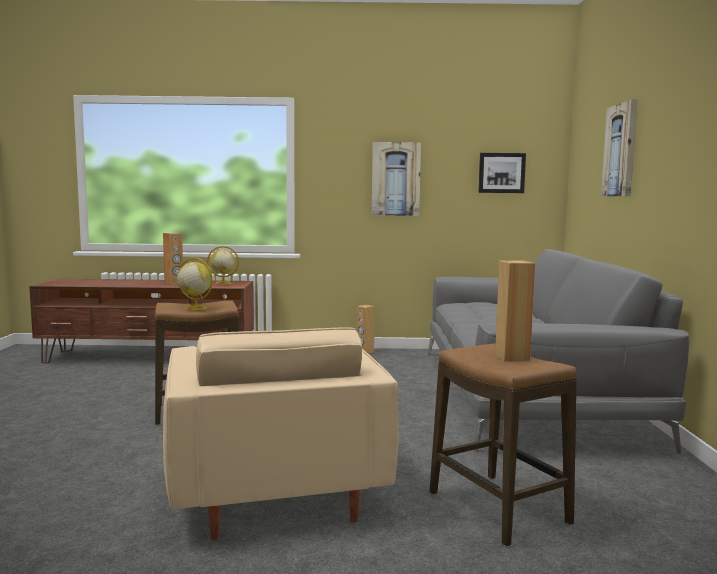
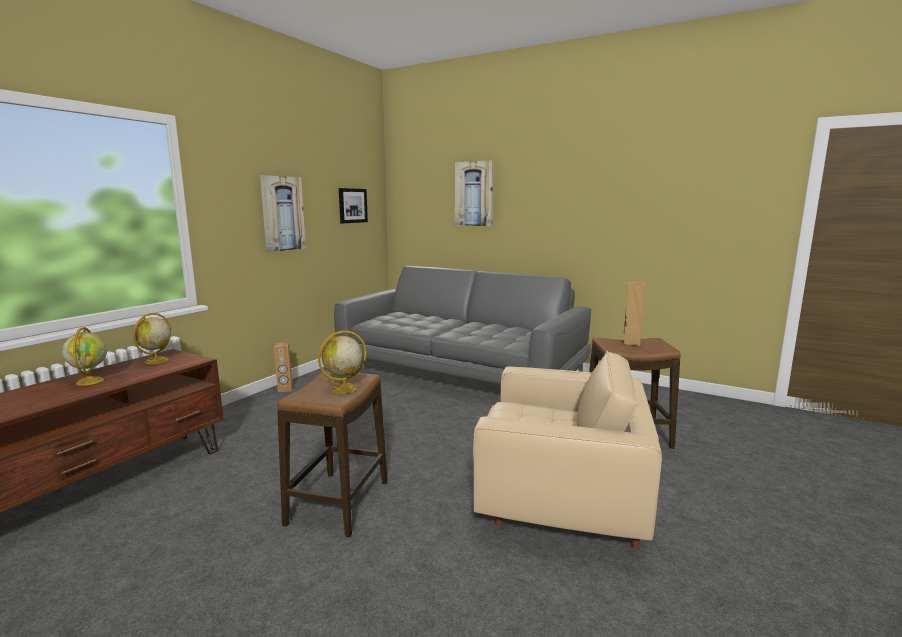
camera: 60 degrees left, 5 degrees up
(174, 283) = (90, 381): brown speaker -> globe

